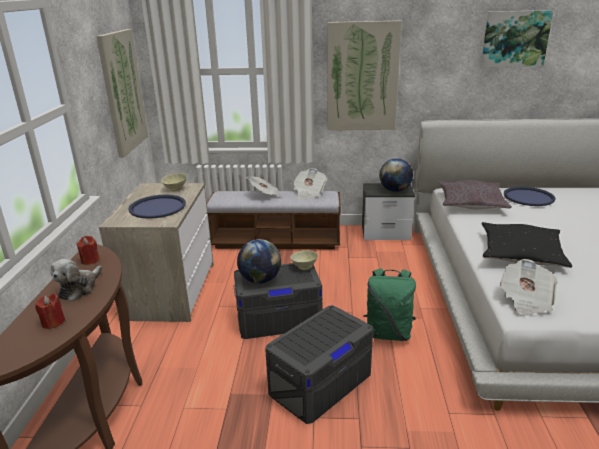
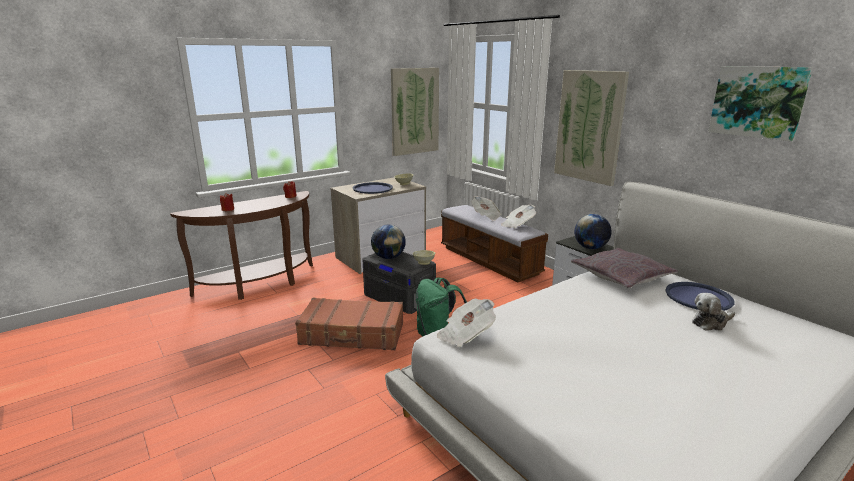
camera: 50 degrees right, 5 degrees down
(79, 288) = (261, 203): plush toy -> plush toy (710, 323)
(320, 382) = (352, 334): grey storage box -> brown suitcase
(521, 253) = (552, 317): black pillow -> none

